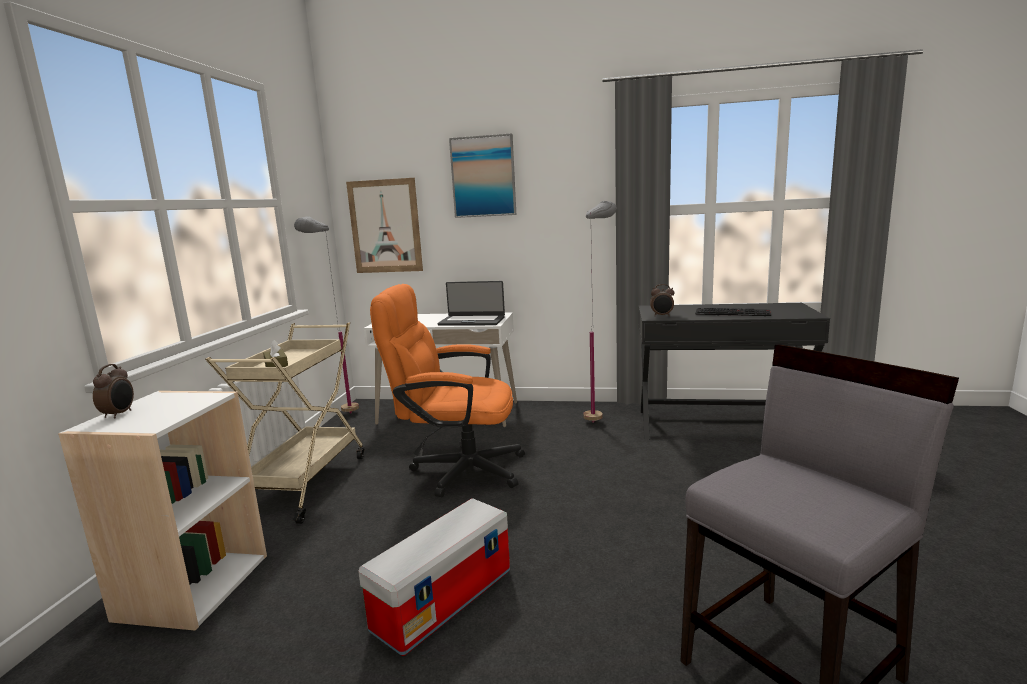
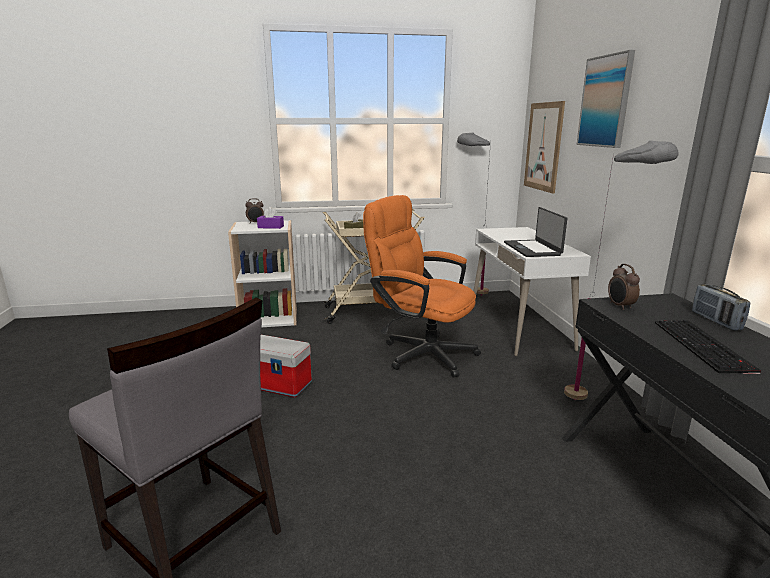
camera: 70 degrees right, 5 degrees up
(188, 403) = (270, 227): none -> purple tissue box
(457, 470) = (421, 352): orange office chair -> orange office chair turned 45 degrees counterclockwise
(693, 306) = (715, 321): none -> radio

